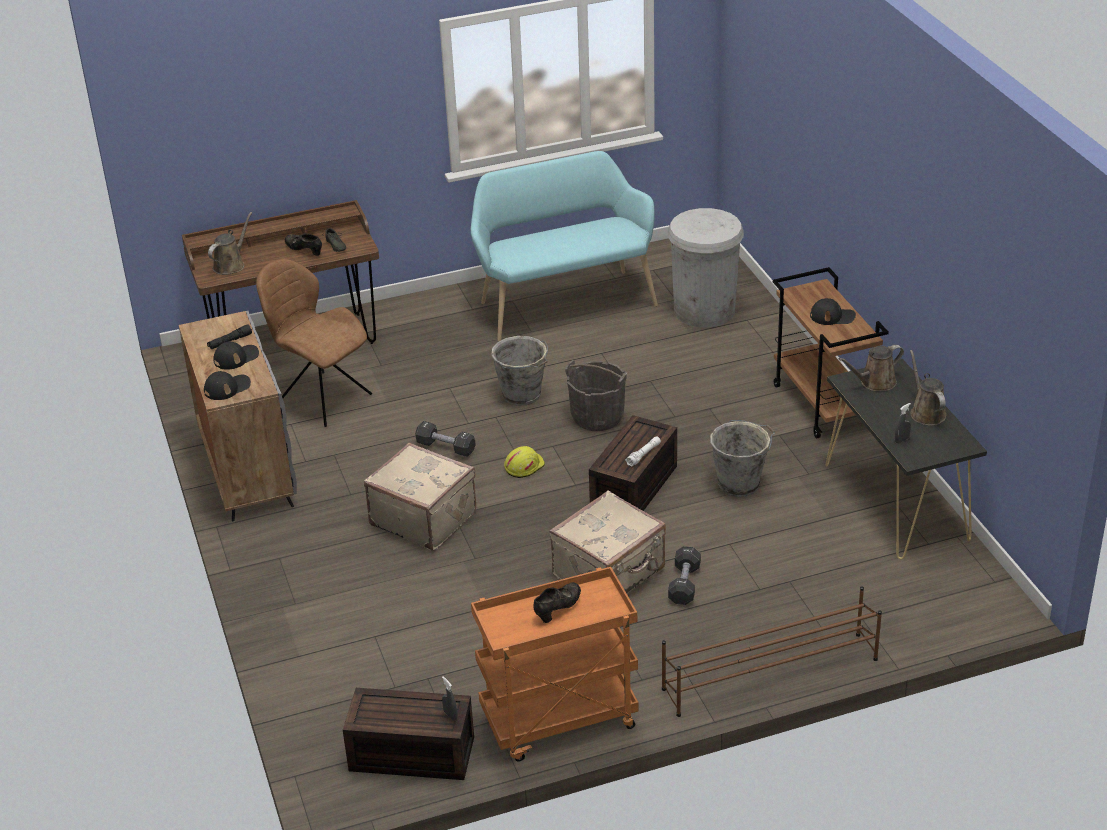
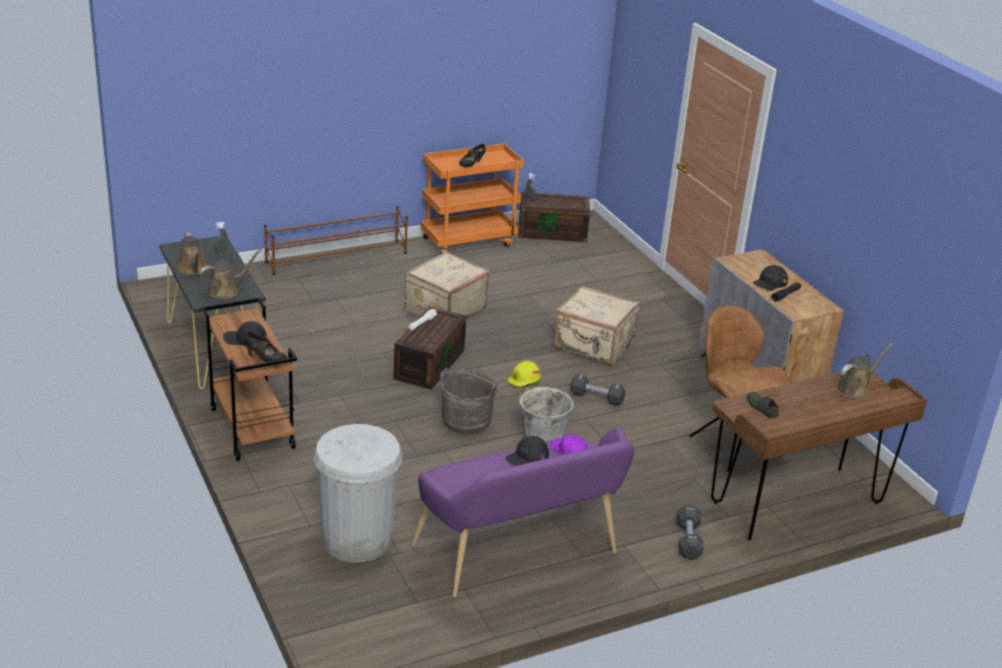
camera: 170 degrees right, 5 degrees down
(227, 388) = (759, 262): black cap -> black cap (527, 457)
(231, 265) = (855, 389): brown watering can -> brown watering can turned 150 degrees counterclockwise
(304, 251) = (791, 403): black shoe -> black shoe (265, 359)
(321, 398) = (732, 444): brown chair -> brown chair turned 150 degrees counterclockwise
(519, 255) = (568, 451): none -> purple cap
(563, 301) = (521, 554): turquoise bench -> purple bench
(684, 584) = (390, 302): black dumbbell -> black dumbbell (688, 540)
(740, 483) = (340, 365): grey bucket -> none

